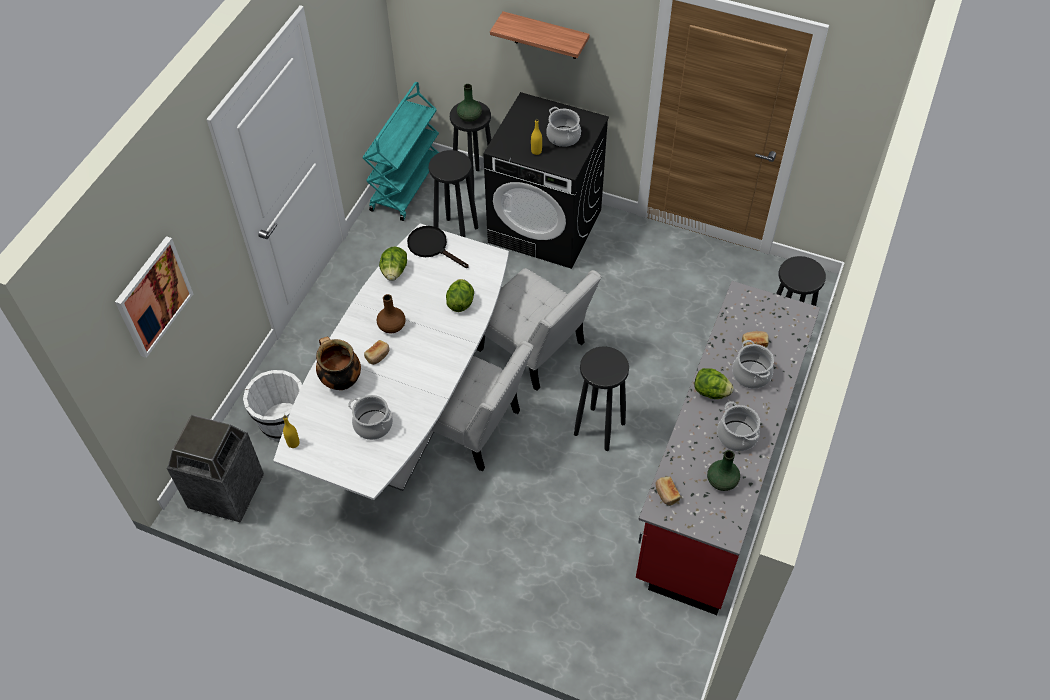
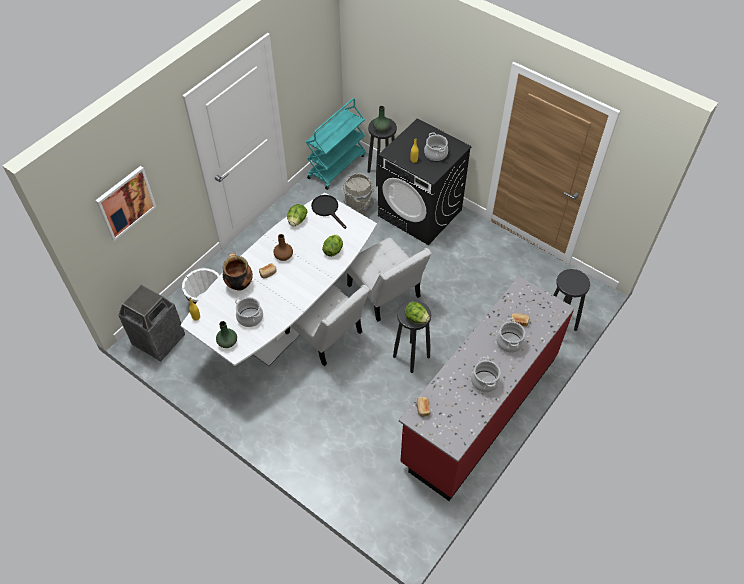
camera: 15 degrees right, 0 degrees up
(456, 234) = (358, 206): black stool -> grey bucket
(545, 36) = (436, 83): shelf -> none
(711, 392) = (477, 348): lettuce -> lettuce (416, 318)
(722, 481) = (463, 409): green vase -> green vase (228, 342)

